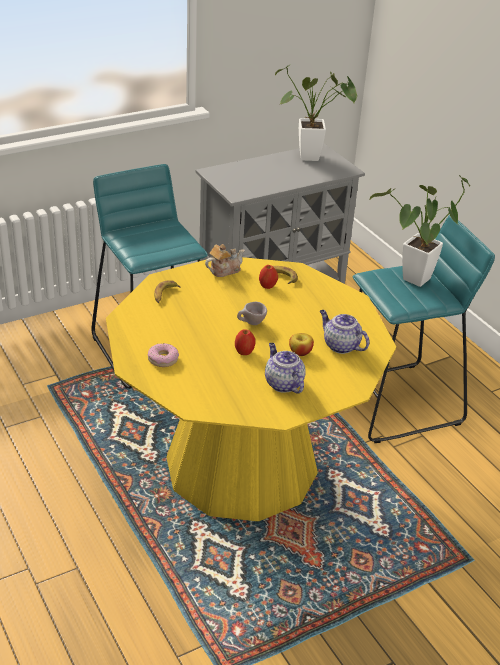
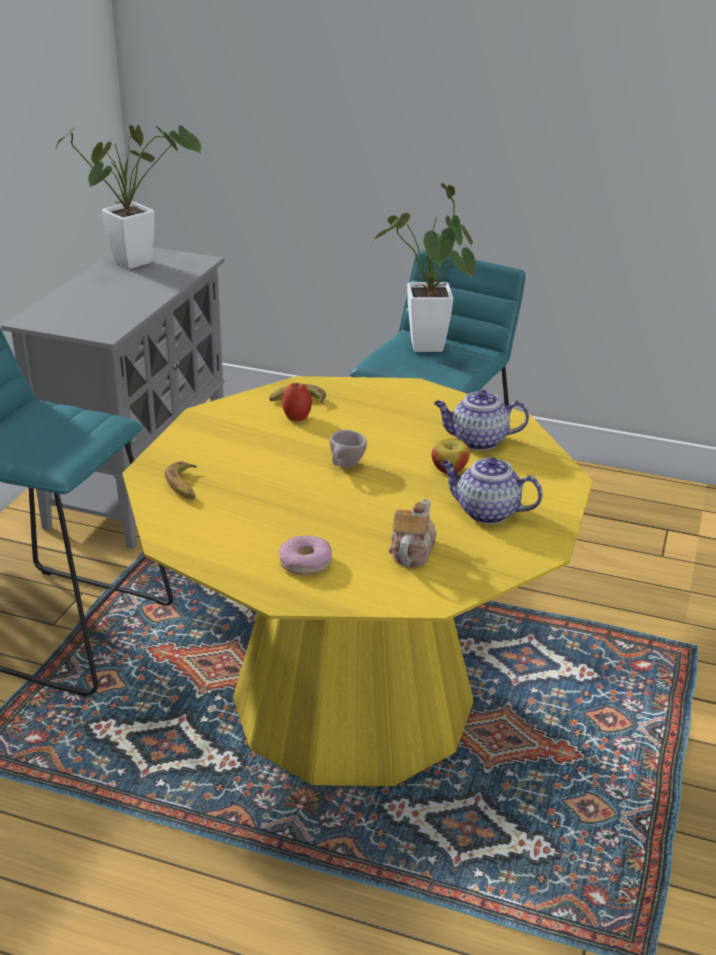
camera: 40 degrees left, 5 degrees down
(224, 270) = (216, 424): teapot -> teapot (411, 551)
(244, 352) = (388, 501): apple -> none

